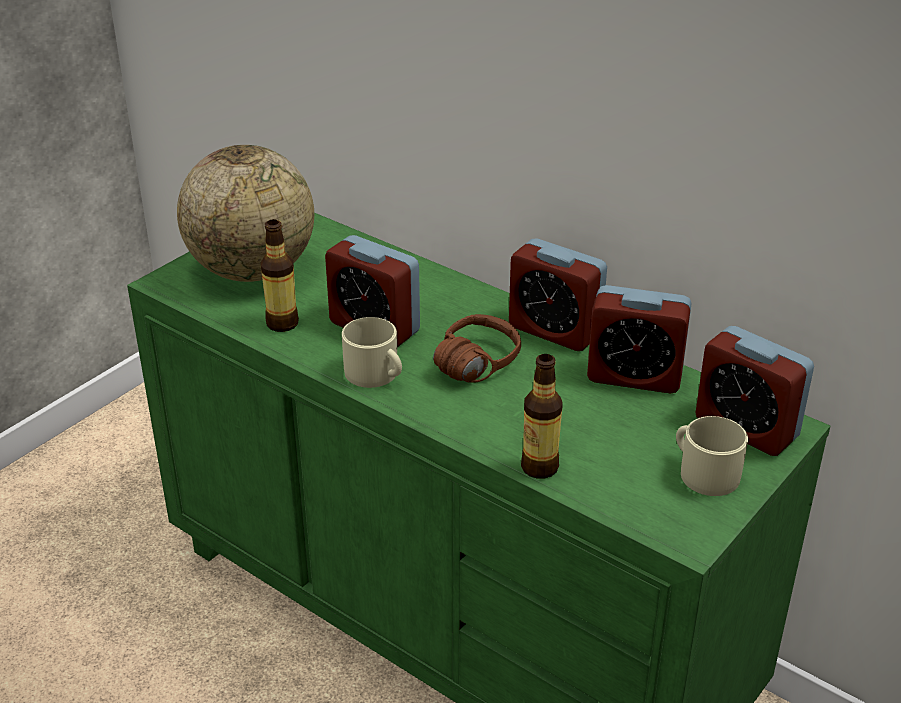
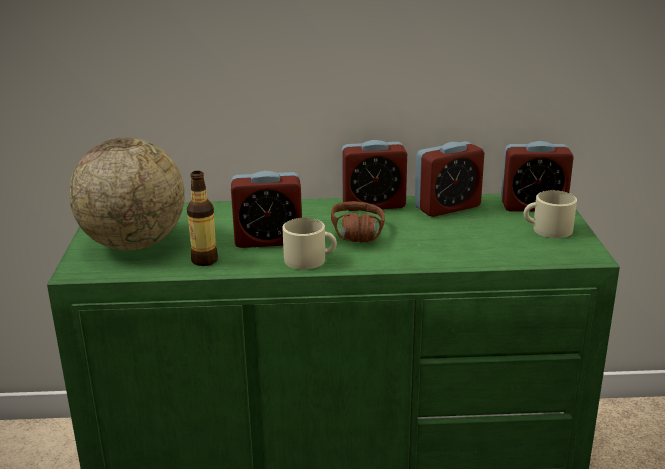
camera: 40 degrees left, 10 degrees down
(539, 467) = (473, 260): bottle -> none

